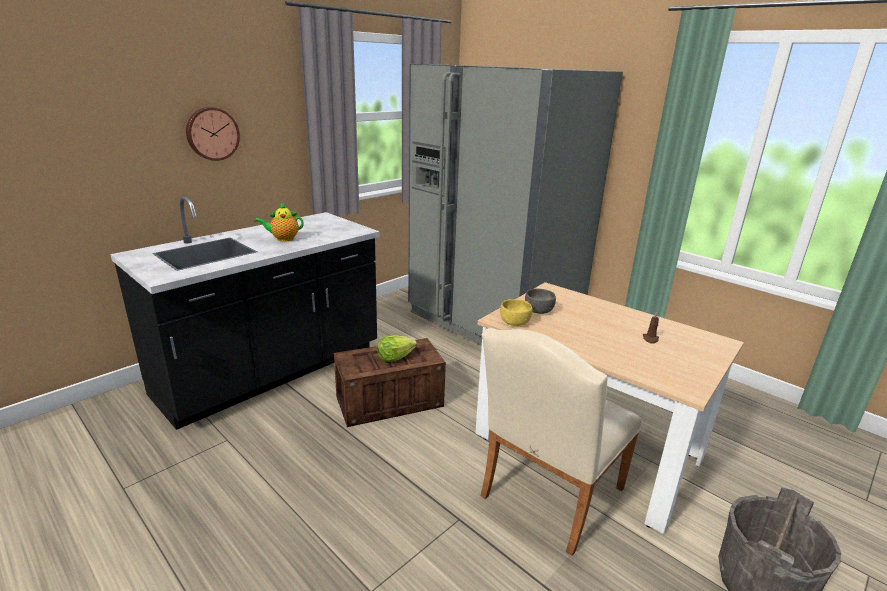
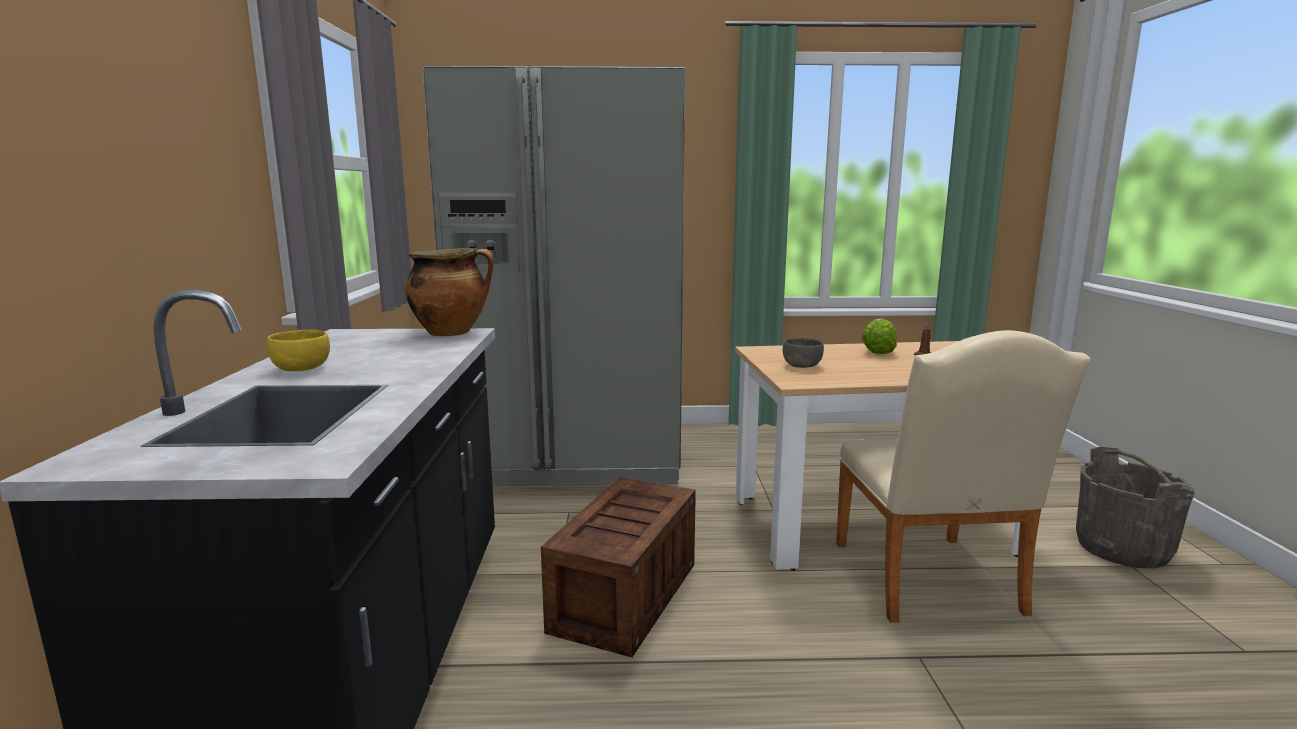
camera: 45 degrees left, 10 degrees down
(212, 133) = (125, 162): wall clock -> none
(283, 239) = (376, 364): teapot -> none
(355, 229) = (452, 333): none -> cooking pot
(394, 358) = (631, 513): lettuce -> lettuce (878, 351)
(515, 322) = (815, 379): yellow bowl -> yellow bowl (302, 368)

